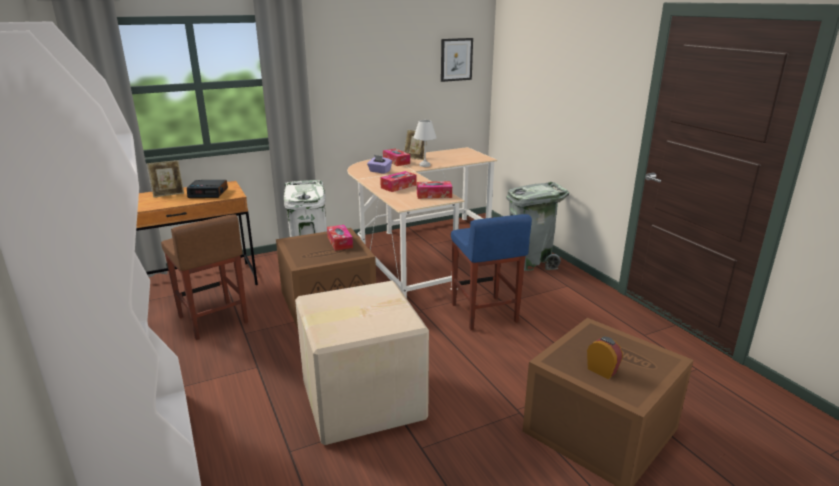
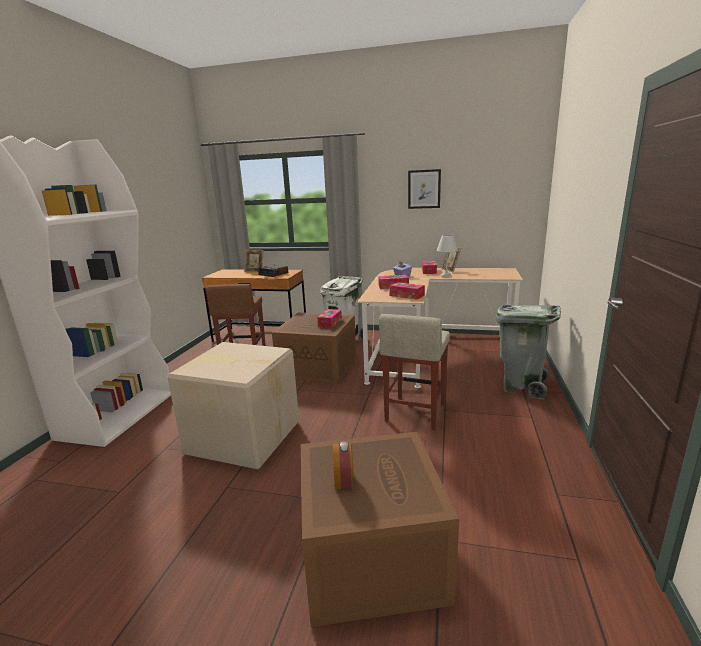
camera: 40 degrees right, 5 degrees down
(456, 59) = (506, 183): picture -> picture (424, 189)
(484, 313) = (415, 413): blue stool -> beige stool

